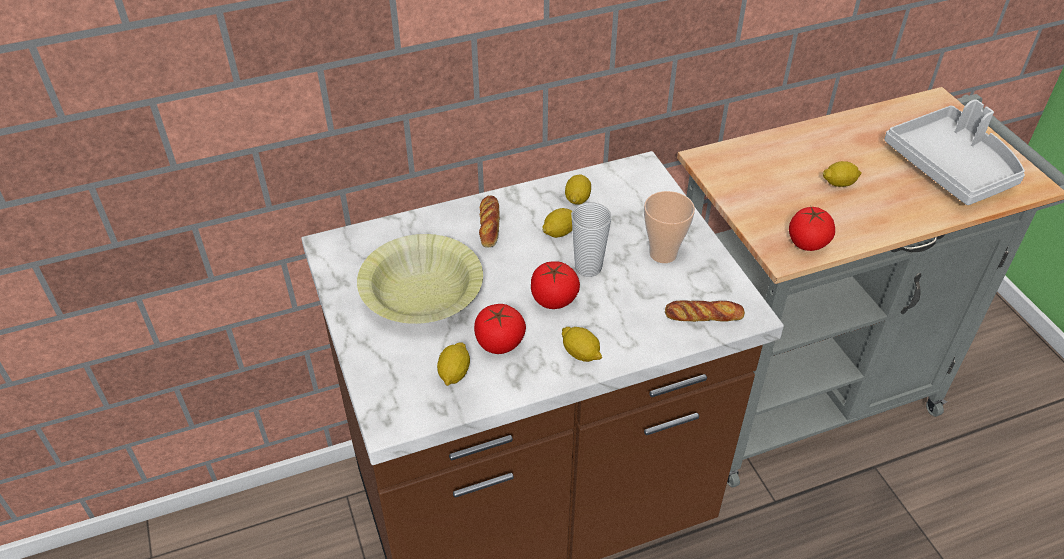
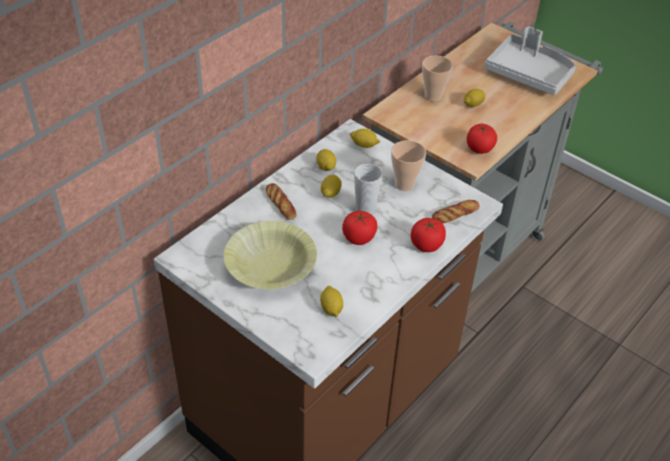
camera: 30 degrees left, 0 degrees up
(499, 342) = (345, 278): tomato -> tomato (426, 245)
(581, 353) = (400, 265): lemon -> lemon (364, 145)
(789, 157) = (433, 96): none -> cup

